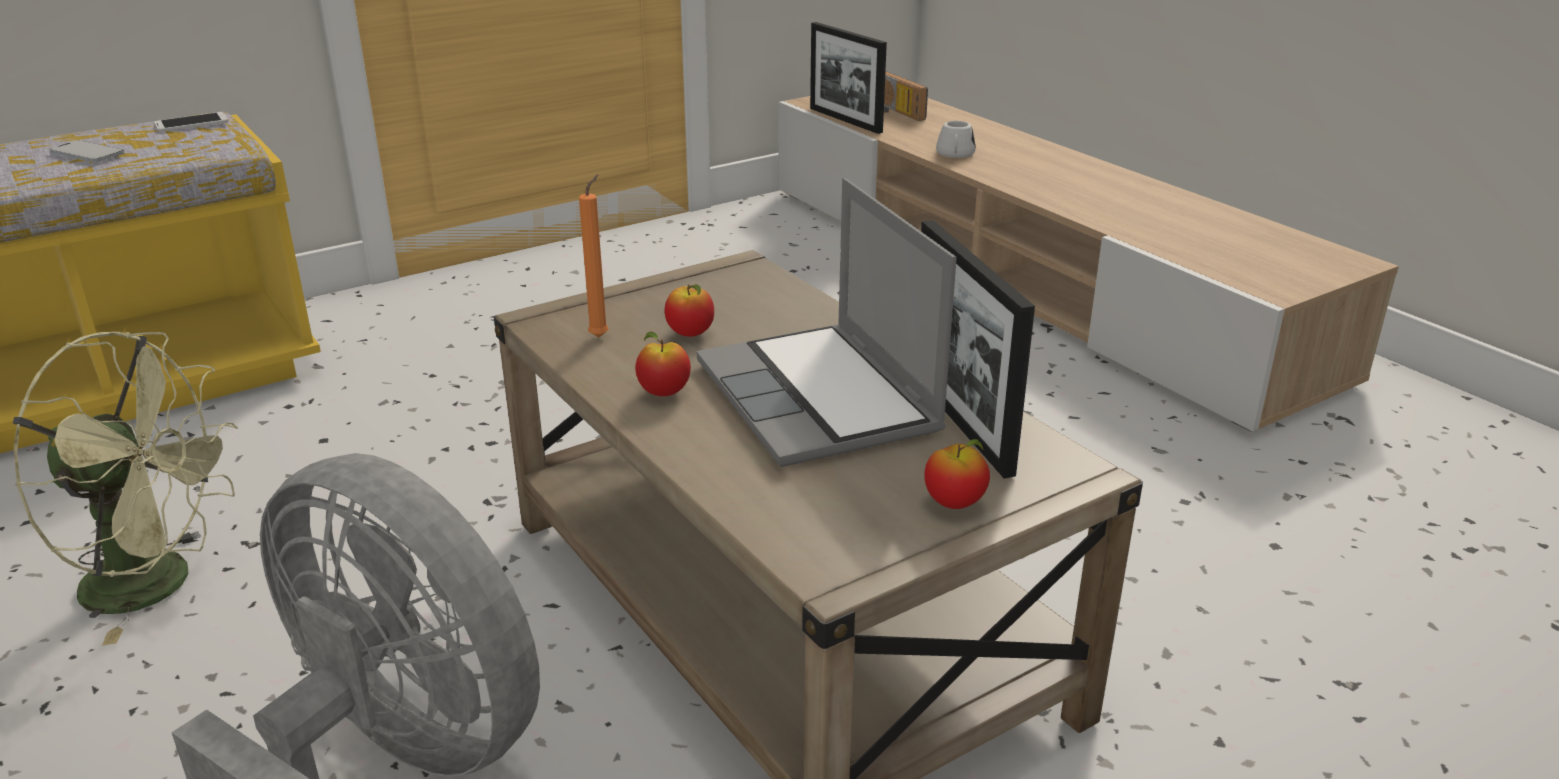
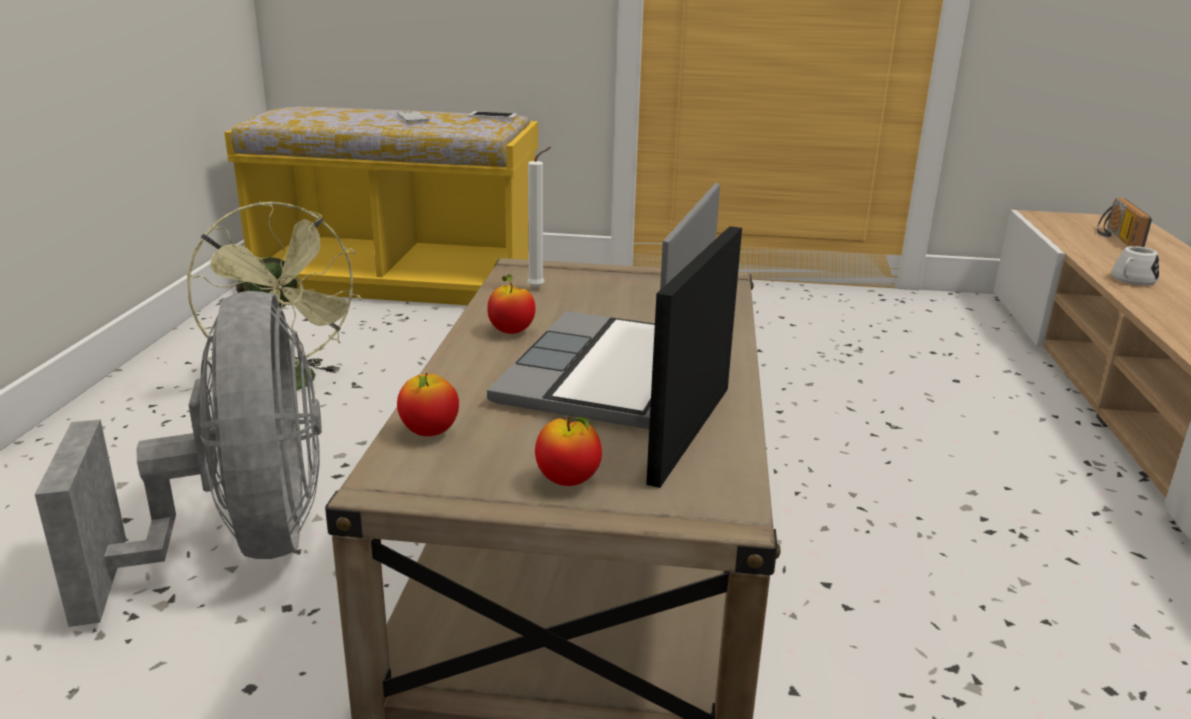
camera: 40 degrees right, 5 degrees down
(601, 336) = (538, 288): orange candle -> white candle
(690, 334) = (598, 306): apple -> apple (429, 433)
(845, 120) = (1054, 233): picture frame -> none

